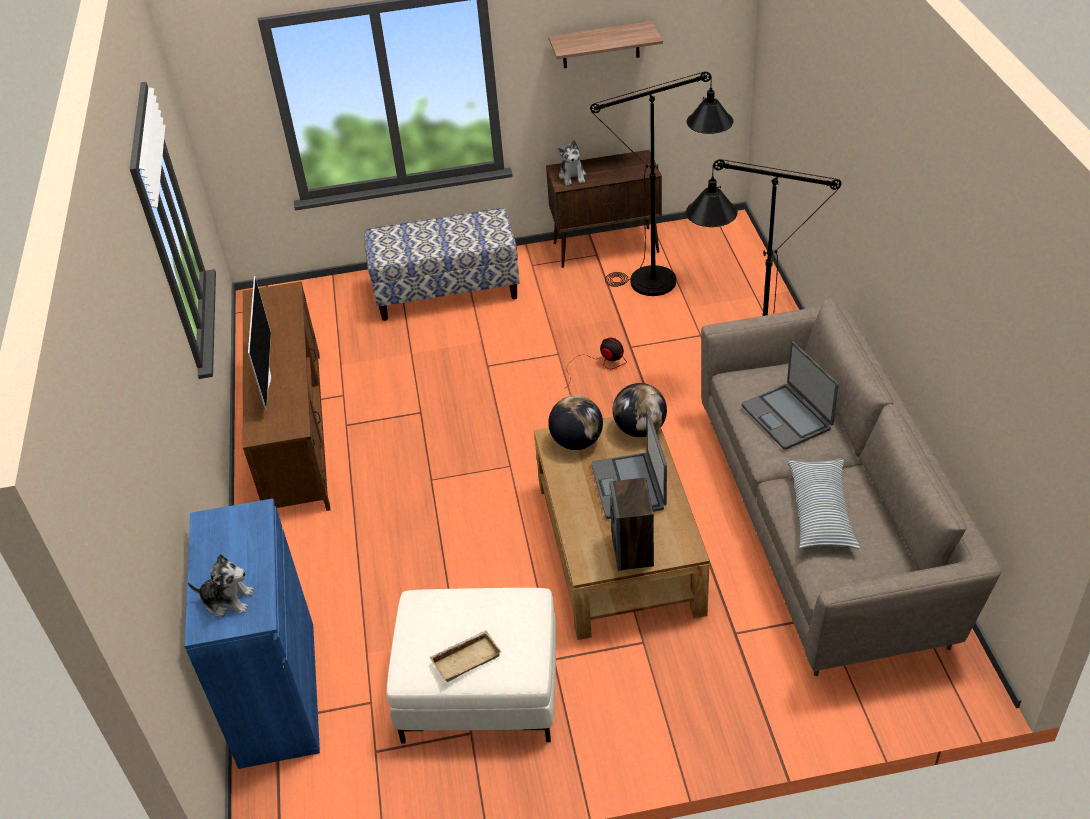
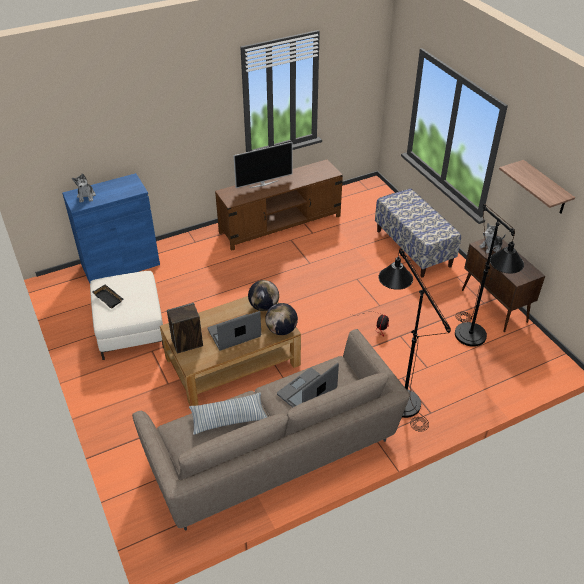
camera: 70 degrees right, 0 degrees up
(466, 658) = (109, 298): beige tray -> black tray

